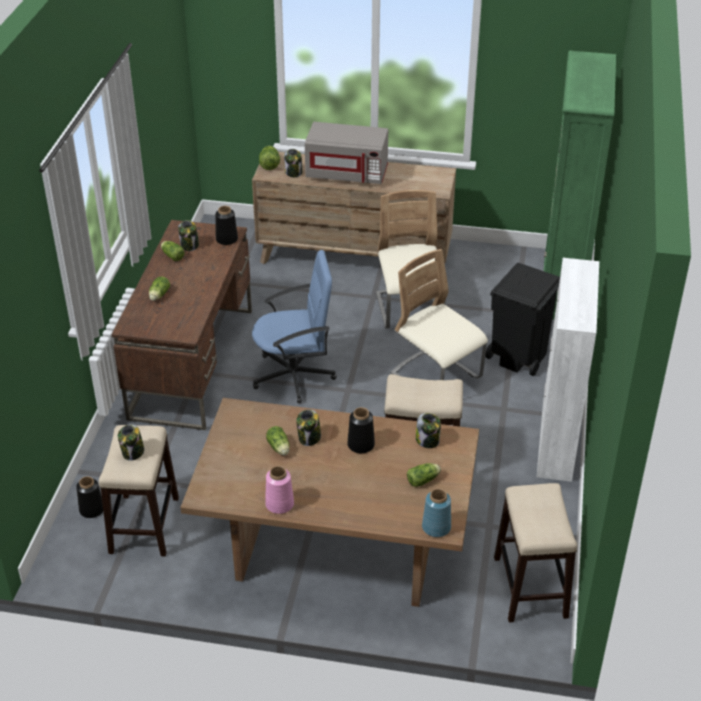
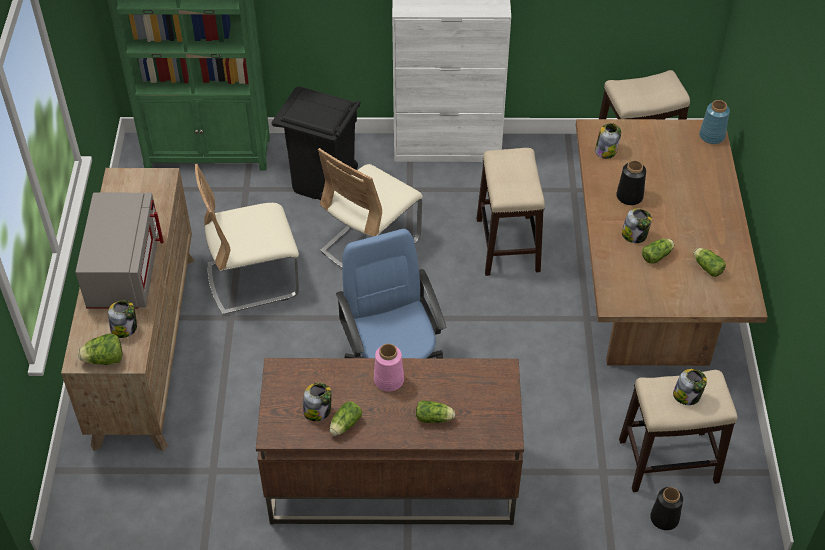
camera: 100 degrees left, 10 degrees up
(226, 239) = (297, 373): black vase -> none
(279, 504) = (731, 243): pink vase -> pink vase (389, 380)
(424, 480) = (658, 149): lettuce -> lettuce (706, 267)

